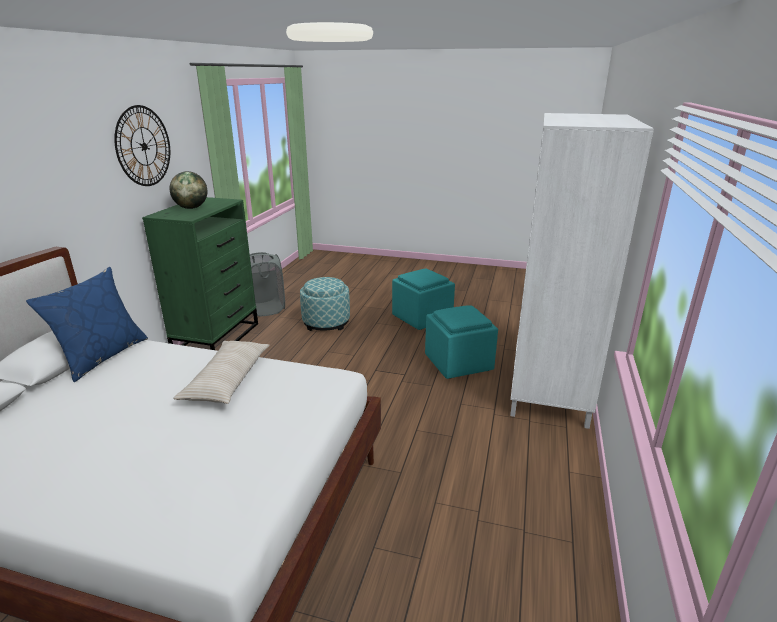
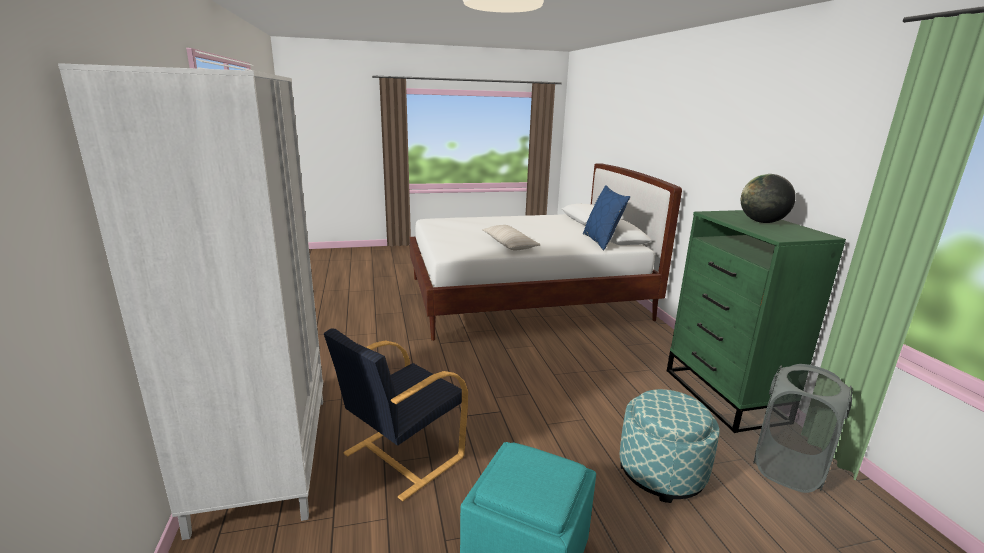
camera: 150 degrees right, 5 degrees down
(144, 146) = (793, 137): wall clock -> none
(459, 363) = (401, 456): turquoise ottoman -> black armchair

